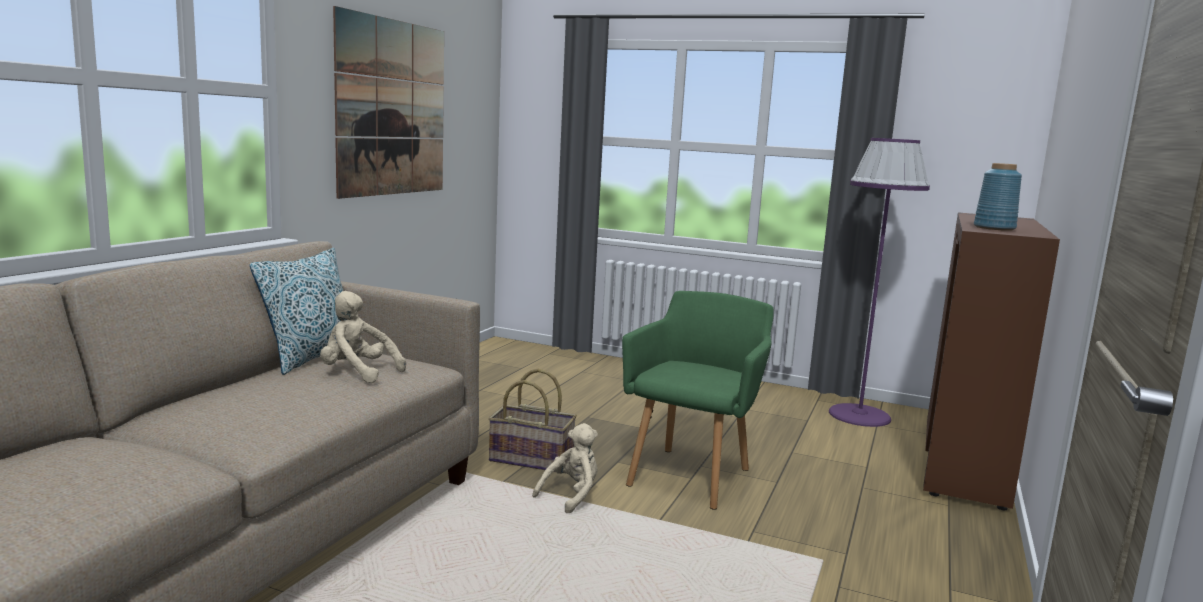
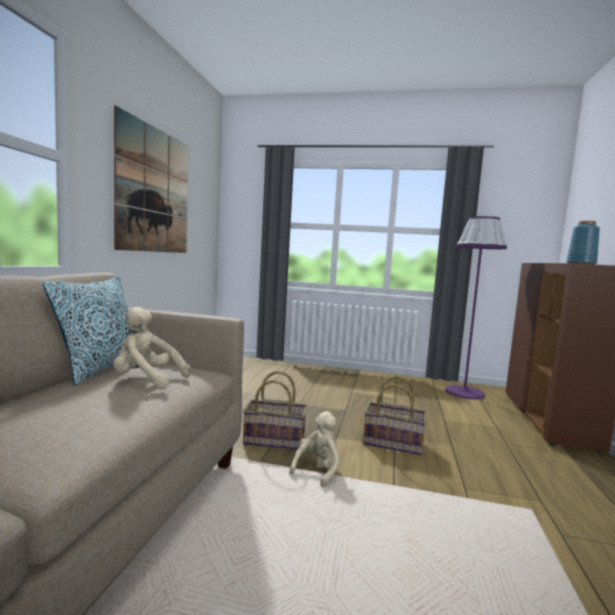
camera: 10 degrees left, 5 degrees down
(692, 474) = (393, 443): green armchair -> basket

